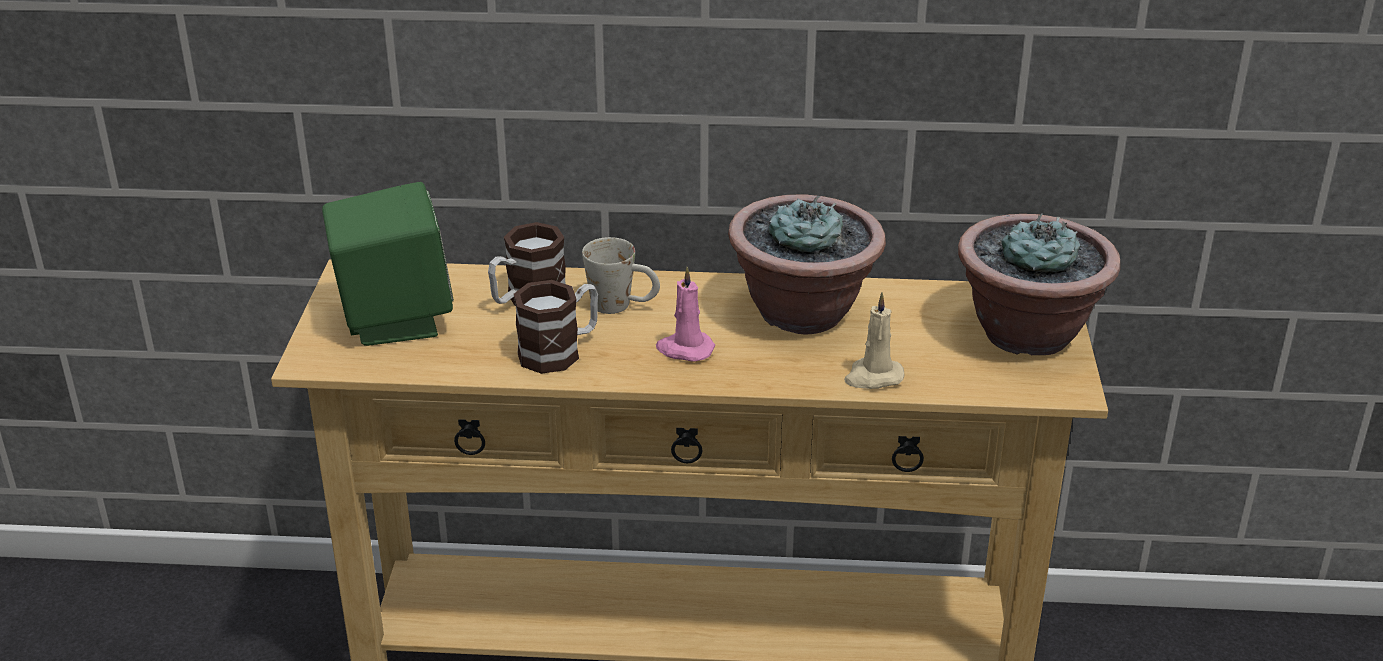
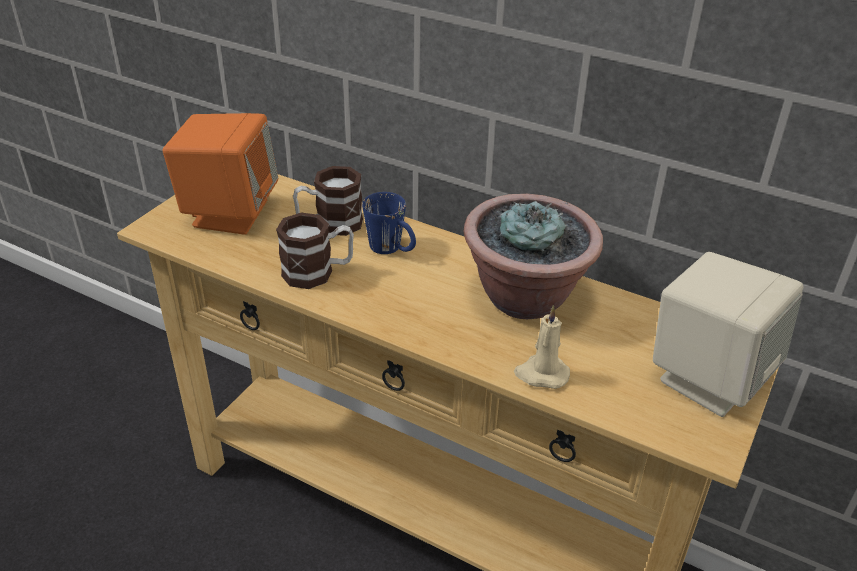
camera: 25 degrees right, 5 degrees up
(393, 319) = (229, 213): green speaker -> orange speaker
(623, 306) = (392, 249): white mug -> blue mug
(684, 349) = (409, 300): pink candle -> none
(1027, 333) = (708, 377): potted plant -> beige speaker

